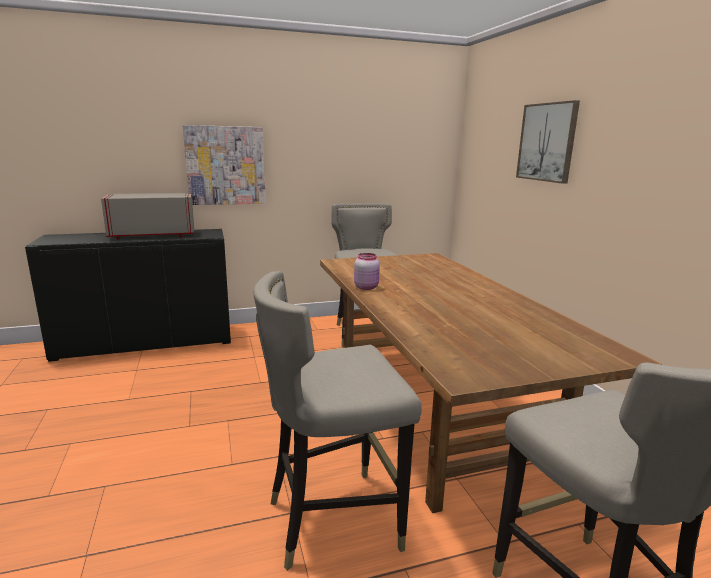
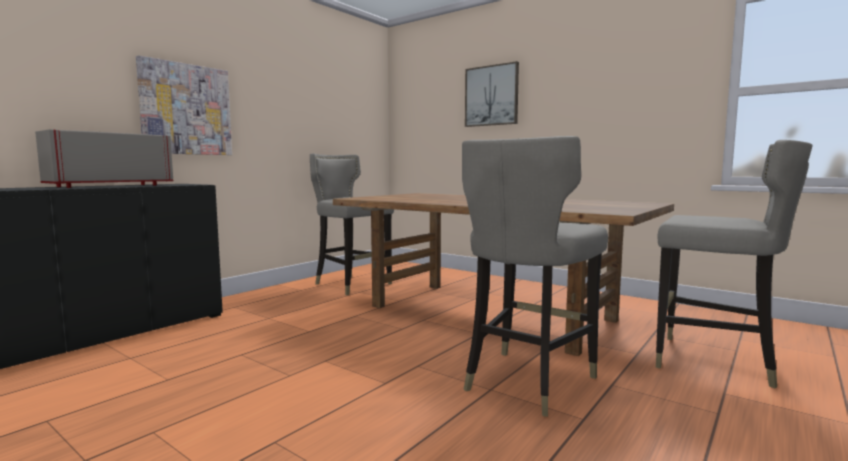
camera: 35 degrees left, 10 degrees down
(366, 287) = (425, 202): pink jar -> none

